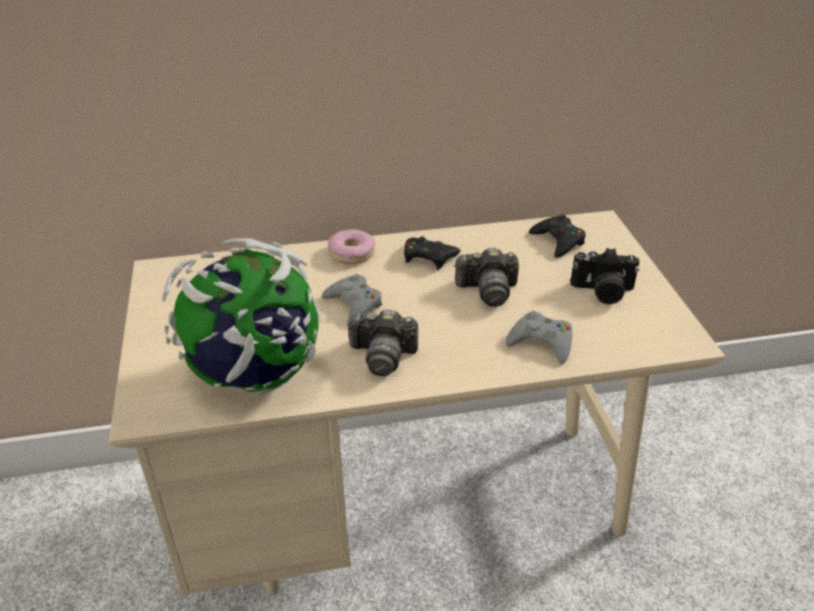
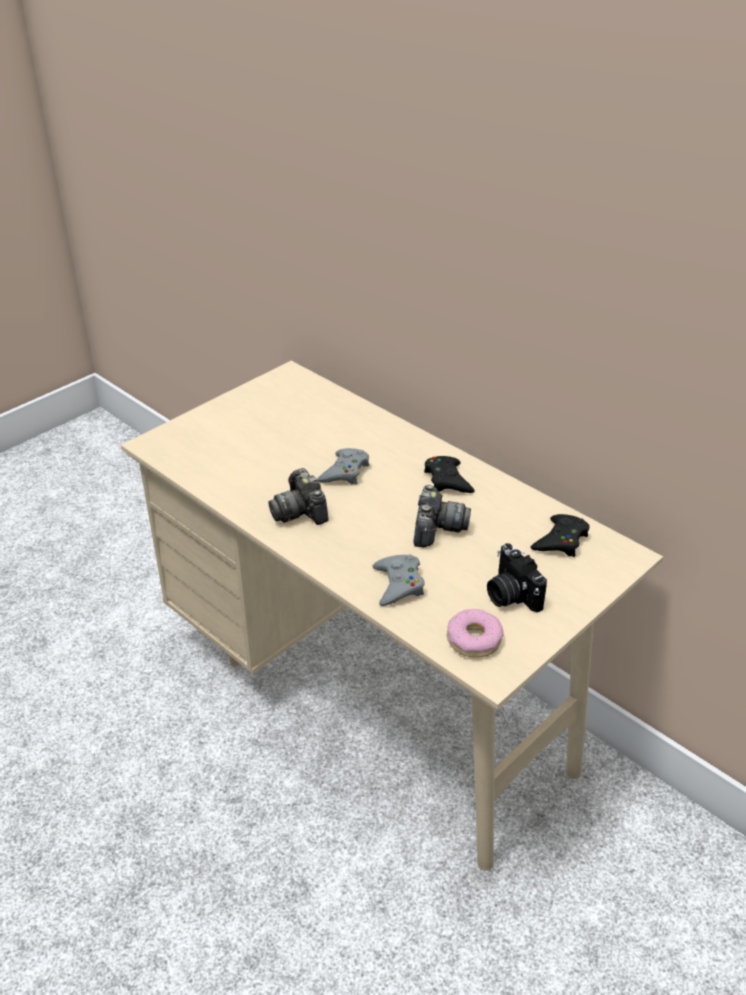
camera: 55 degrees right, 0 degrees up
(254, 374) = (226, 466): globe -> none
(351, 253) = (406, 441): donut -> donut (473, 640)
(487, 290) = (436, 529): camera -> camera turned 135 degrees counterclockwise

